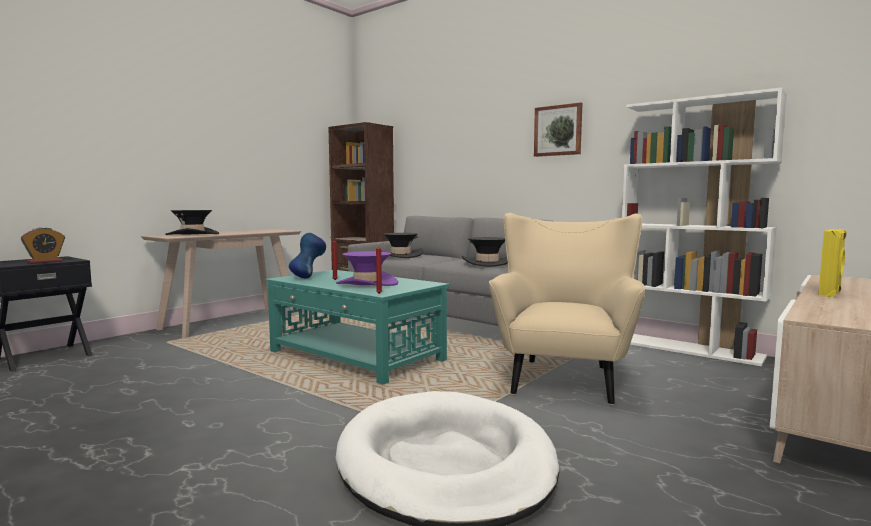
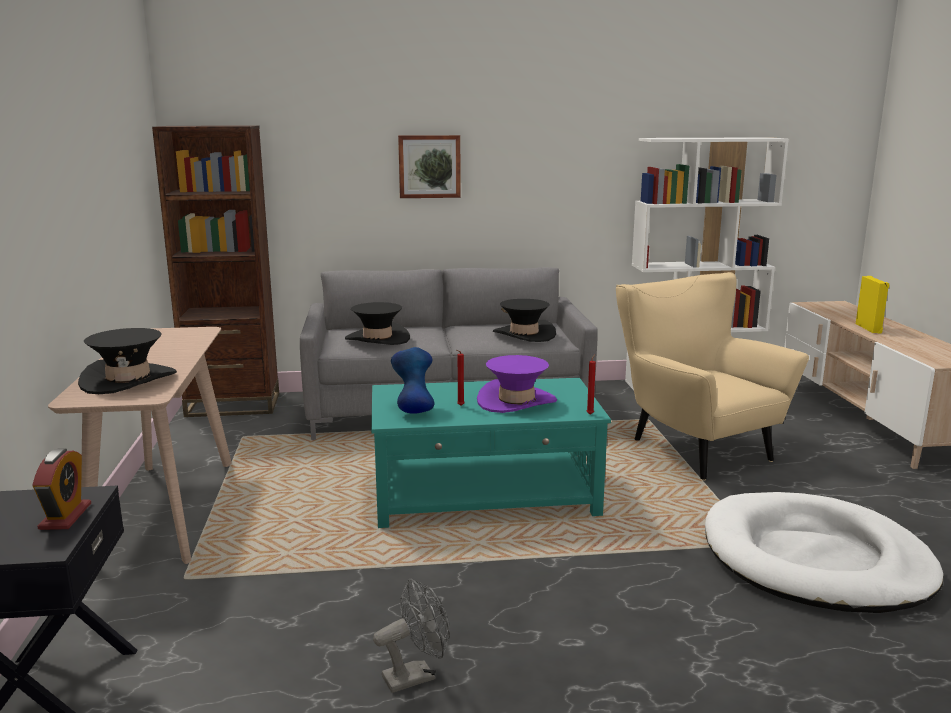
camera: 45 degrees left, 10 degrees up
(110, 401) = (416, 675): none -> grey fan
(558, 130) = (541, 153): picture -> picture (429, 166)

